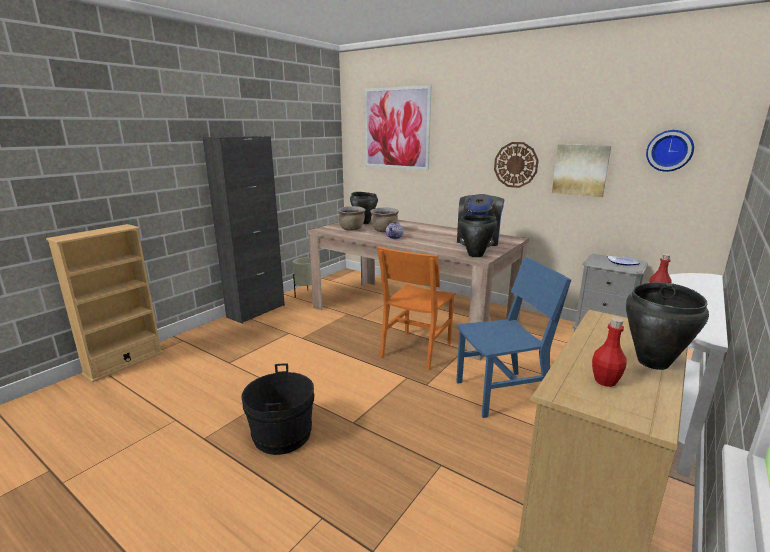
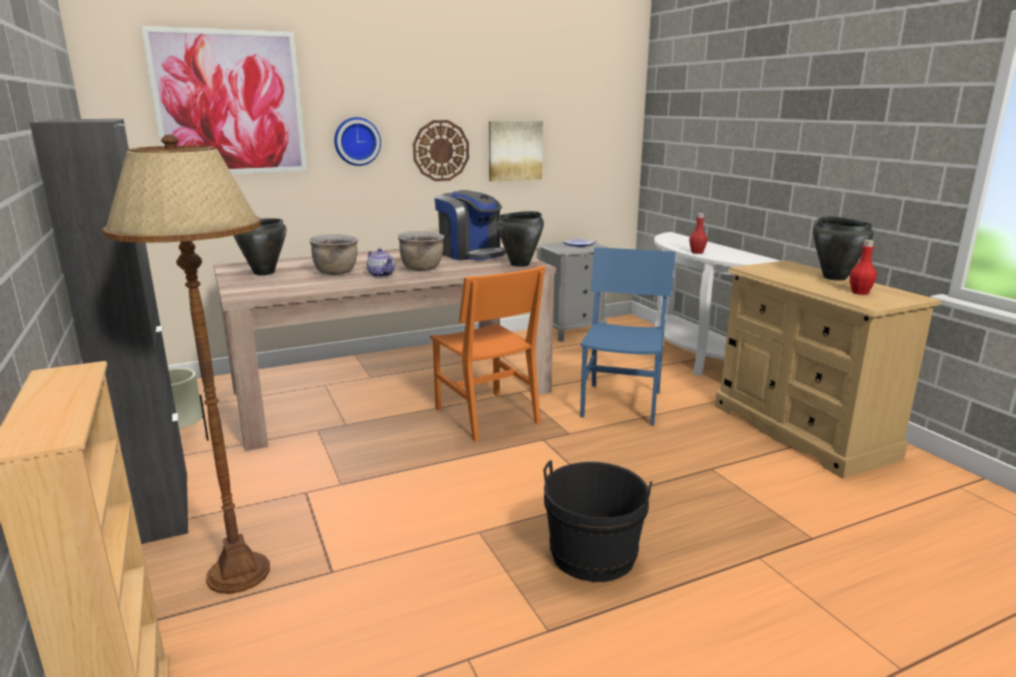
camera: 60 degrees left, 0 degrees up
(219, 344) = (239, 572): none -> brown floor lamp
(352, 229) = (286, 283): brown cooking pot -> brown cooking pot (422, 269)
(669, 150) = (588, 123): wall clock -> wall clock (356, 141)

